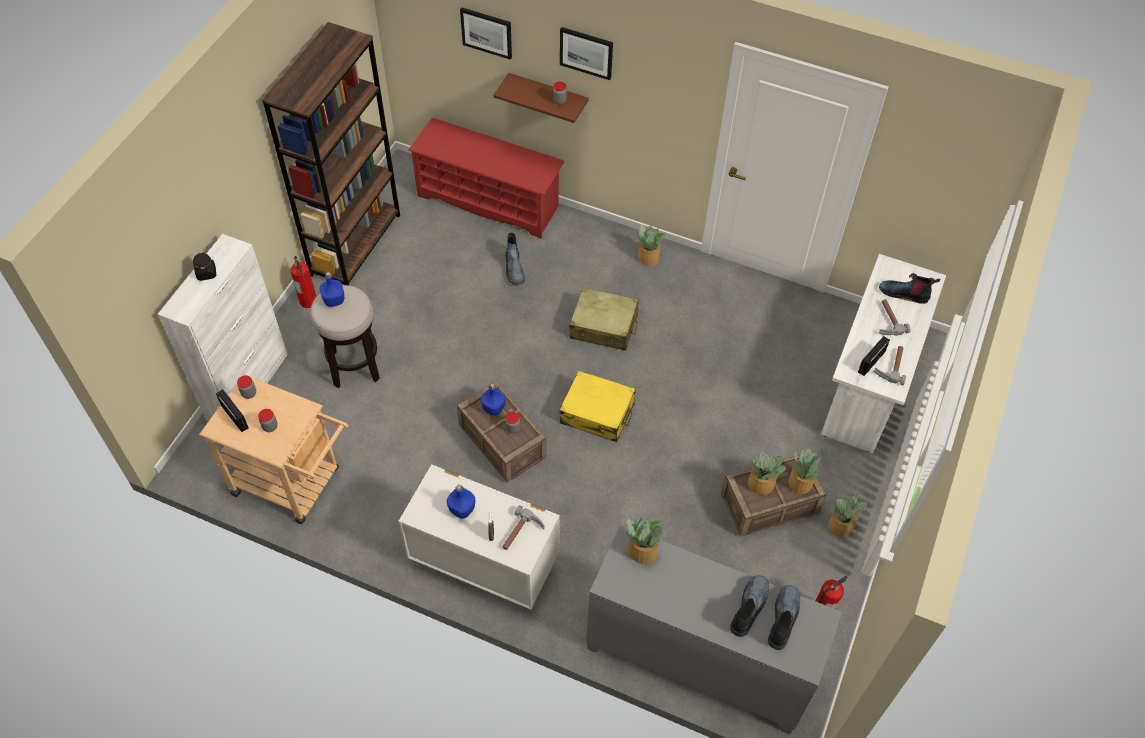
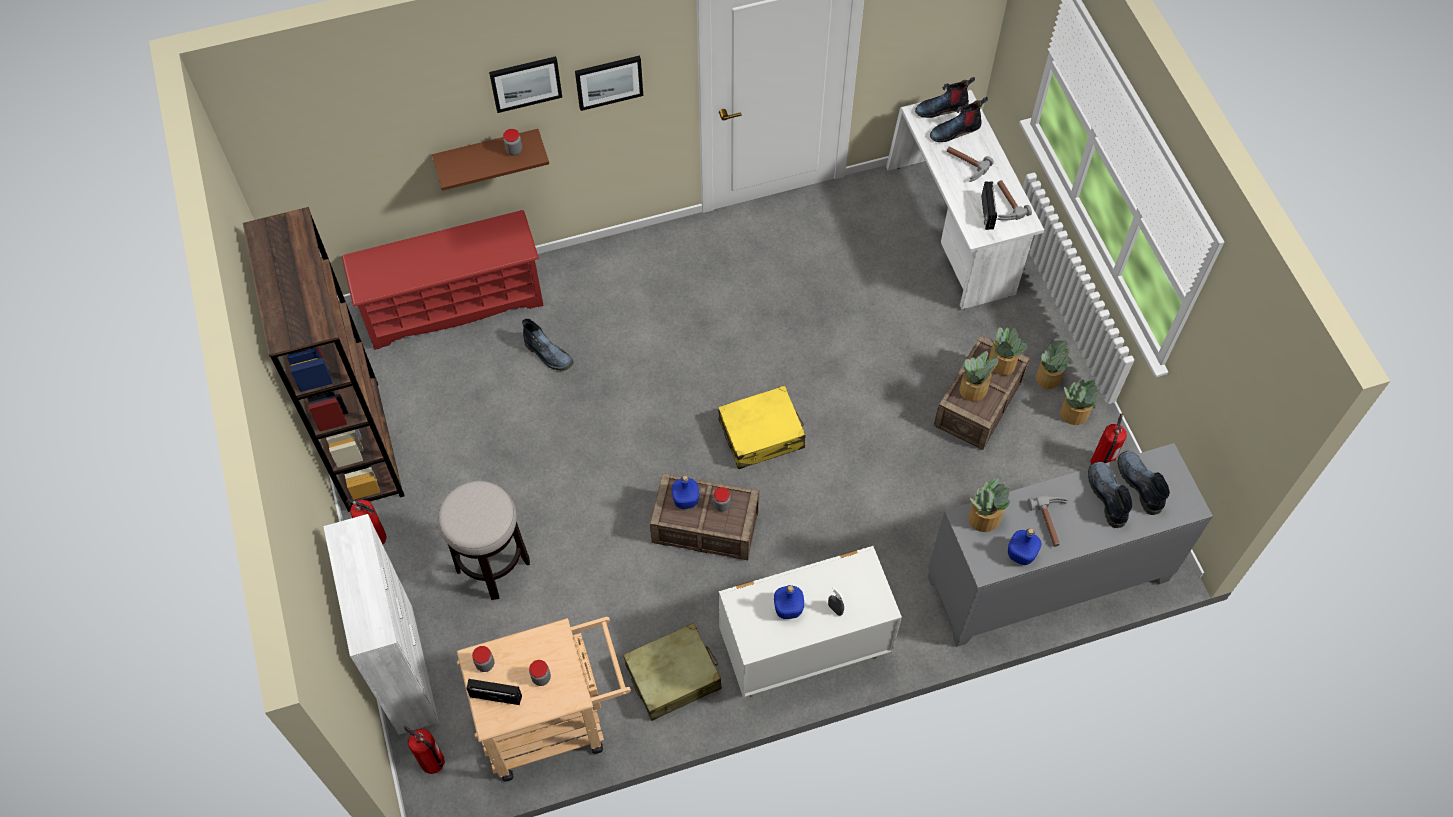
camera: 40 degrees left, 5 degrees up
(206, 273) = (354, 577): black jar -> none
(207, 451) = (433, 762): none -> fire extinguisher
(334, 301) = (464, 511): blue bottle -> blue bottle (1021, 554)
(487, 32) = (394, 125): picture -> picture (609, 81)
(522, 534) = (860, 587): hammer -> hammer (1053, 522)
(604, 326) = (687, 349): beige suitcase -> beige suitcase (673, 677)
(648, 257) = (661, 252): potted plant -> potted plant (1073, 413)
(910, 273) = (942, 107): none -> boot

